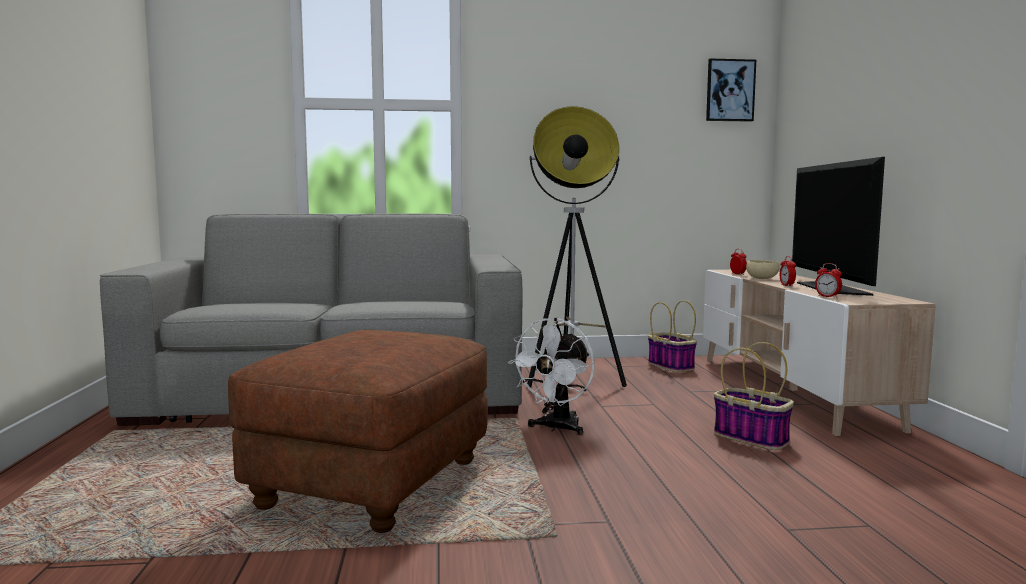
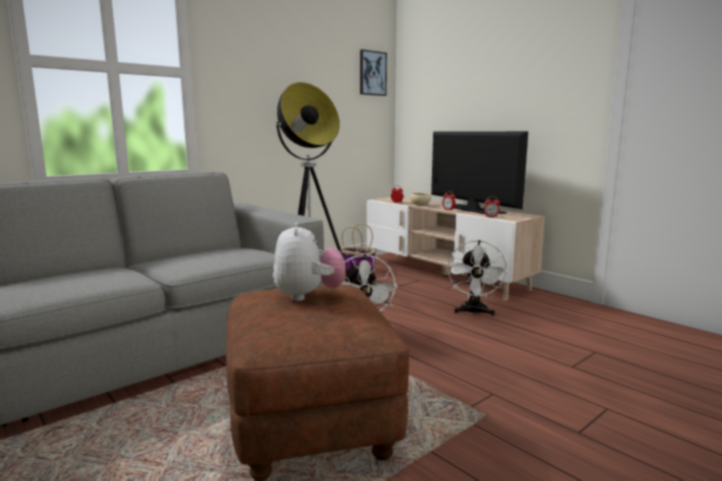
camera: 35 degrees left, 5 degrees up
(389, 337) = (308, 296): none -> plush toy
(752, 438) = (474, 312): basket -> white fan

